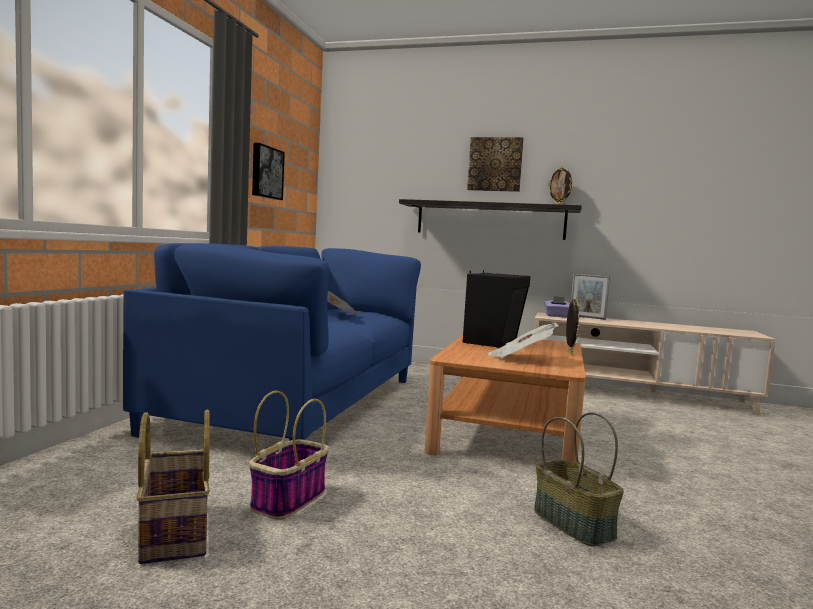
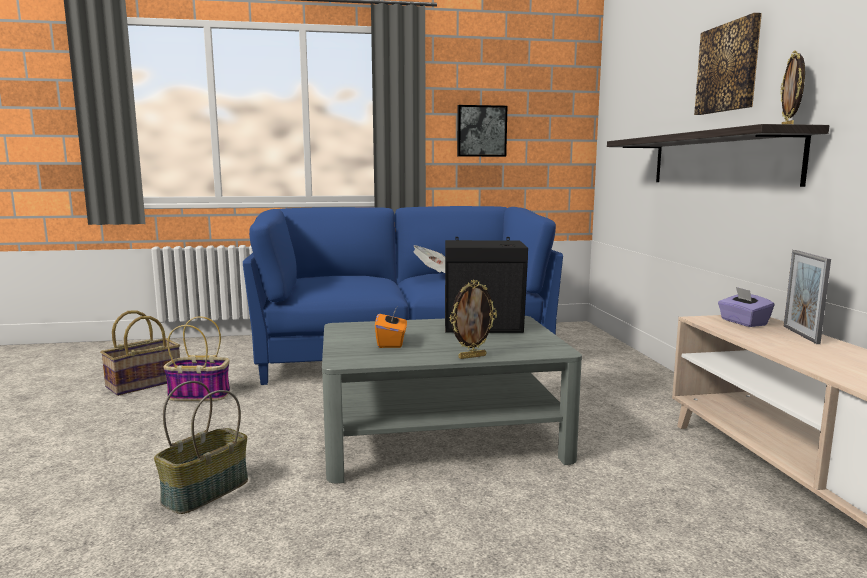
camera: 65 degrees right, 5 degrees up
(507, 431) = (441, 435): brown coffee table -> grey coffee table
(520, 358) = (391, 343): newspaper -> orange tissue box

